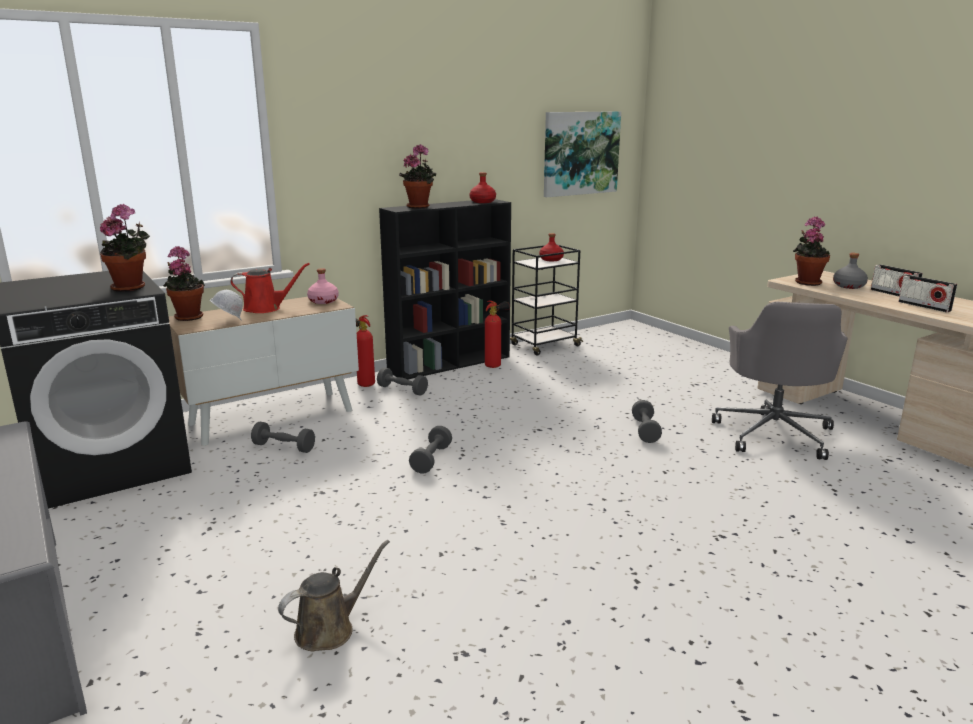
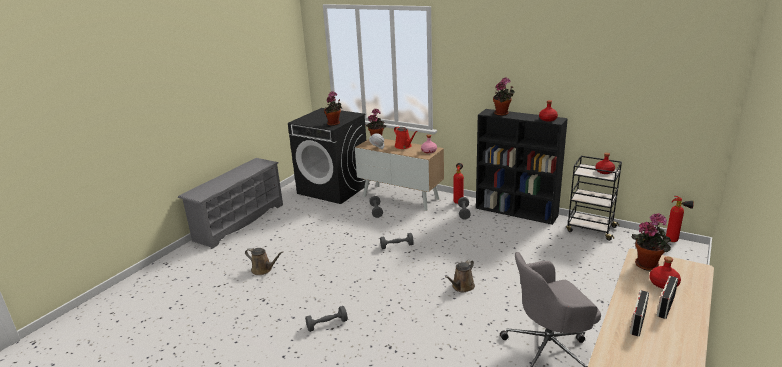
camera: 65 degrees right, 5 degrees up
(495, 366) = (532, 225): fire extinguisher -> fire extinguisher (674, 241)
(580, 153) = (660, 98): picture -> none
(602, 444) = (462, 287): none -> brown watering can
(645, 431) = (495, 297): grey dumbbell -> grey dumbbell (327, 324)
(848, 286) = (663, 283): grey bottle -> red bottle

